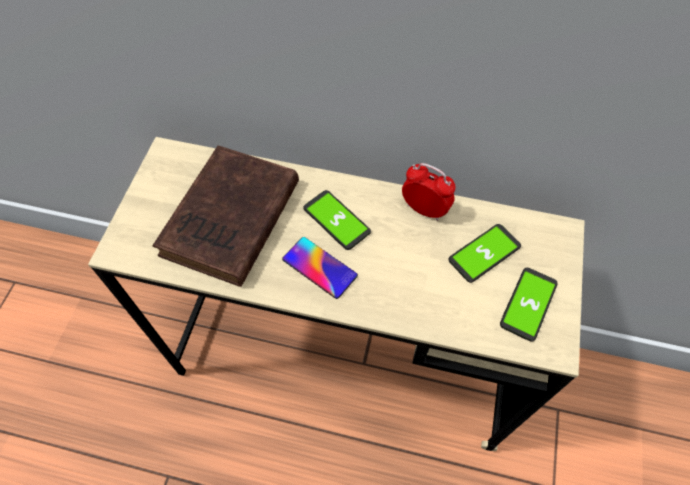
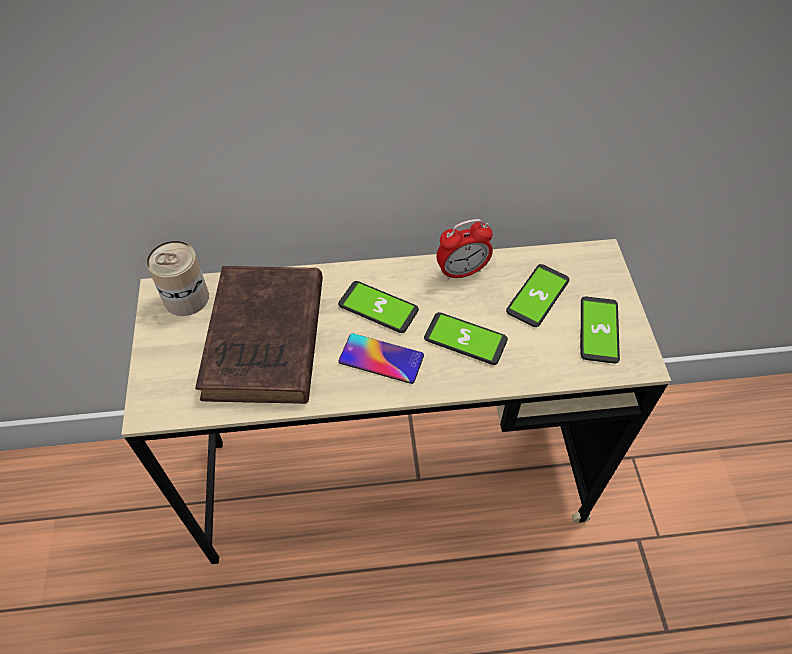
camera: 20 degrees left, 5 degrees down
(184, 163) = (186, 298): none -> can
(400, 273) = (465, 339): none -> phone
(424, 209) = (462, 272): alarm clock -> alarm clock turned 150 degrees clockwise

